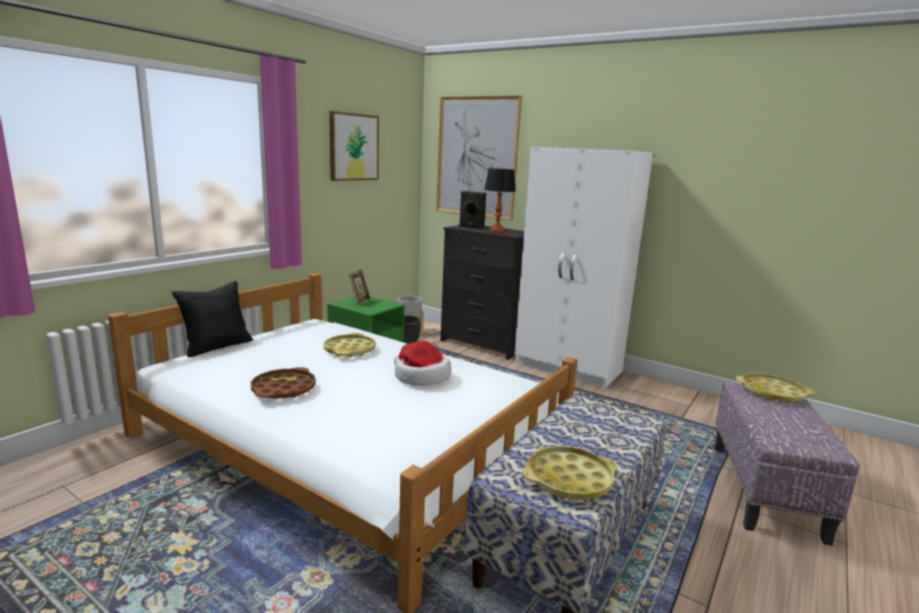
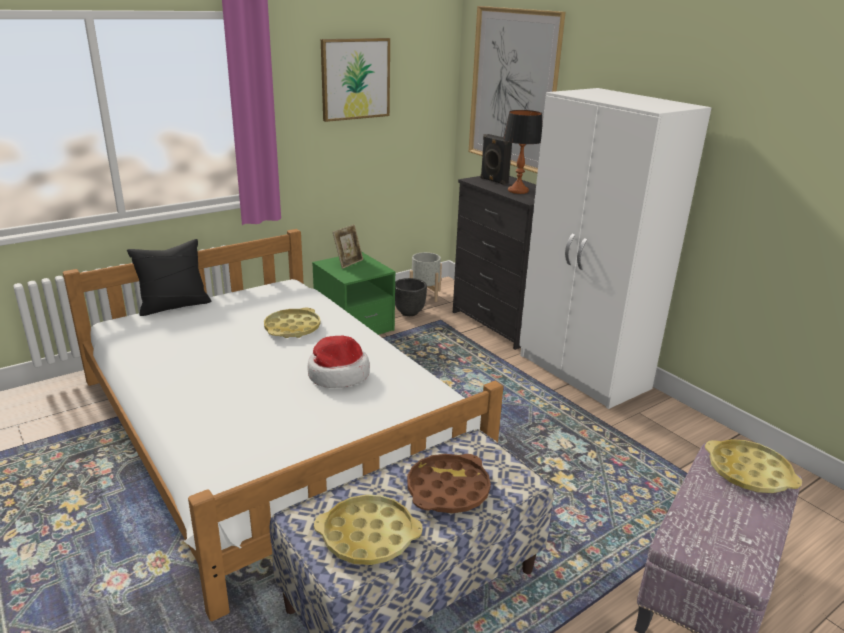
camera: 20 degrees right, 10 degrees up
(283, 389) = (194, 369): brown tray -> brown tray (447, 489)

